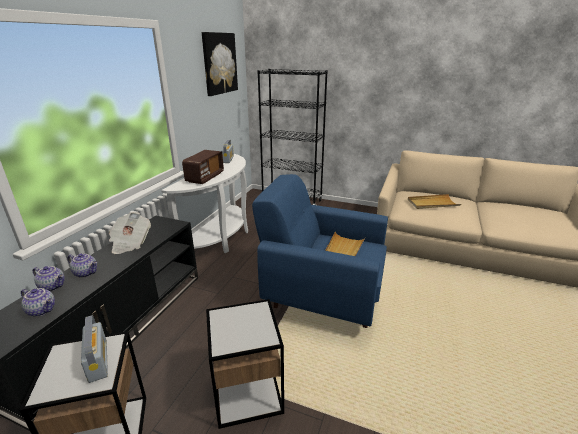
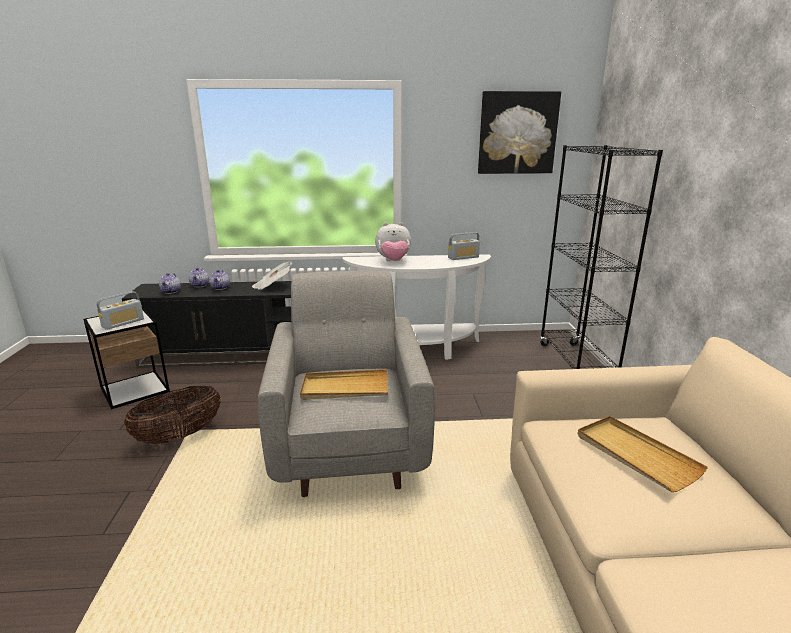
camera: 65 degrees right, 5 degrees down
(205, 177) = (393, 261): radio -> plush toy
(247, 392) = (179, 435): side table -> basket
(321, 296) = (350, 445): blue armchair -> grey armchair

